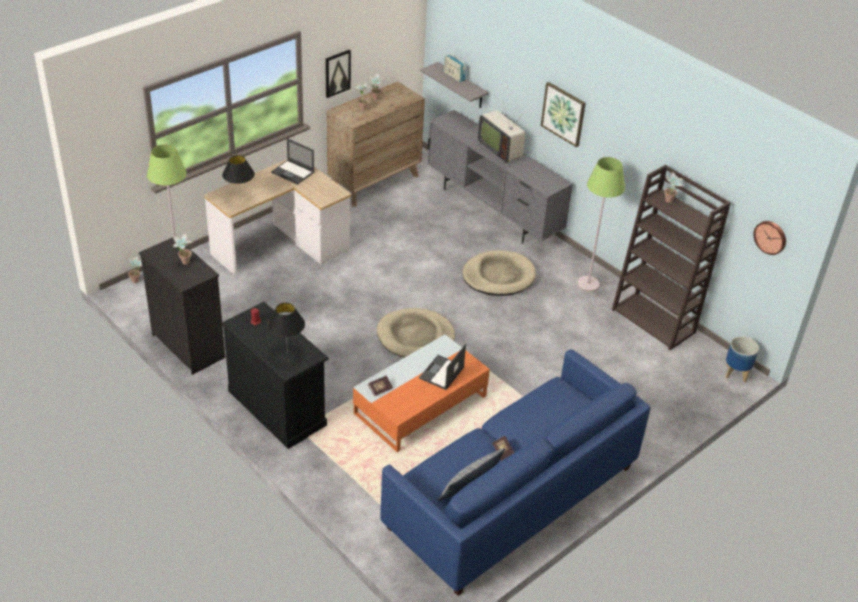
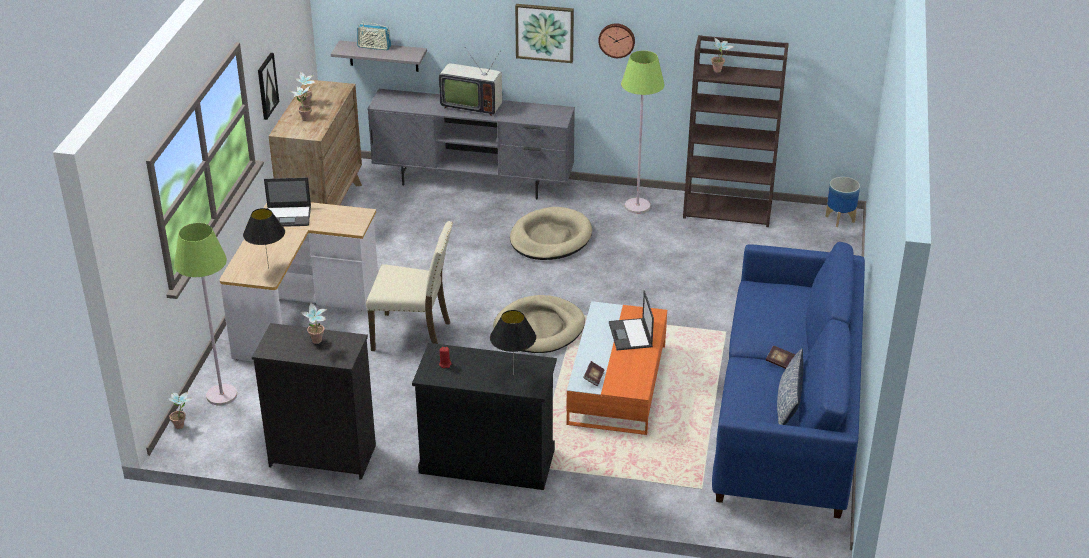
camera: 35 degrees left, 5 degrees down
(331, 297) = (413, 335): none -> beige chair
(770, 237) = (840, 60): wall clock -> wall clock (617, 39)

